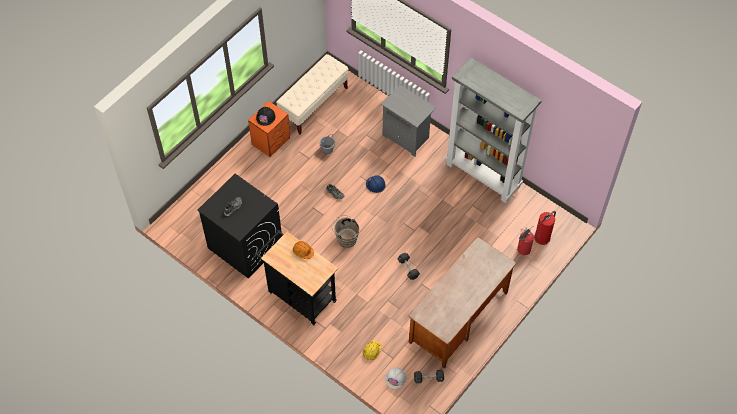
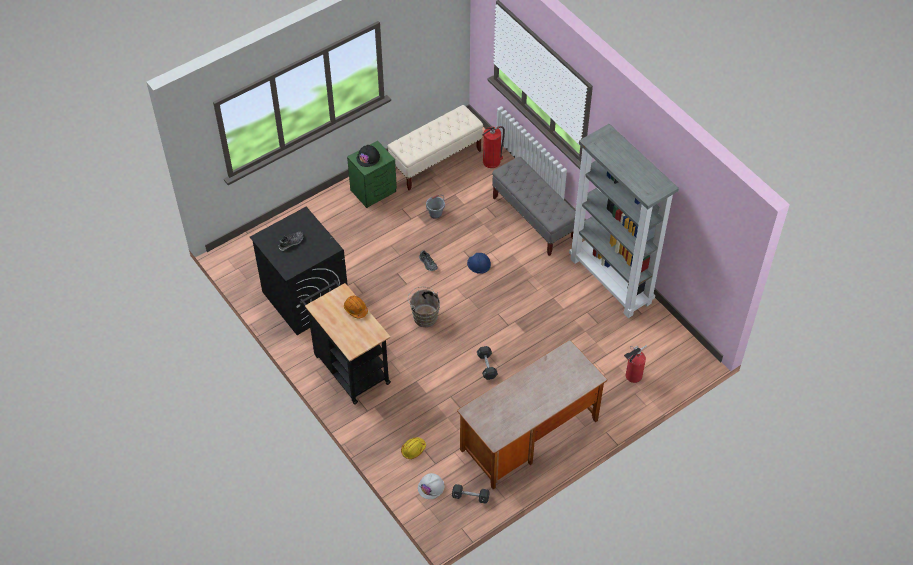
camera: 15 degrees right, 5 degrees down
(272, 141) = (374, 191): orange nightstand -> green nightstand
(407, 137) = (533, 219): grey nightstand -> grey bench
(542, 237) = (661, 367): fire extinguisher -> fire extinguisher (492, 161)

